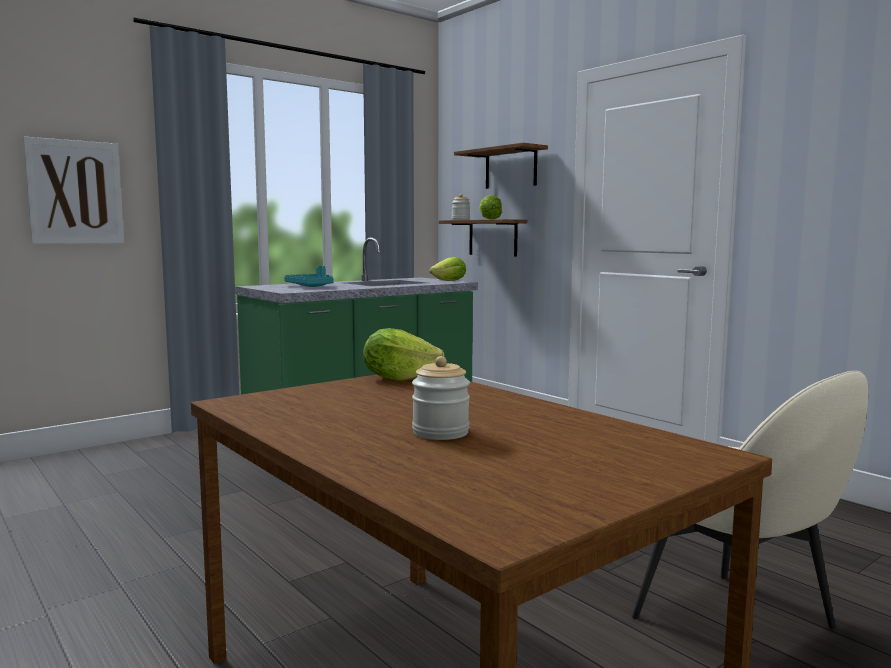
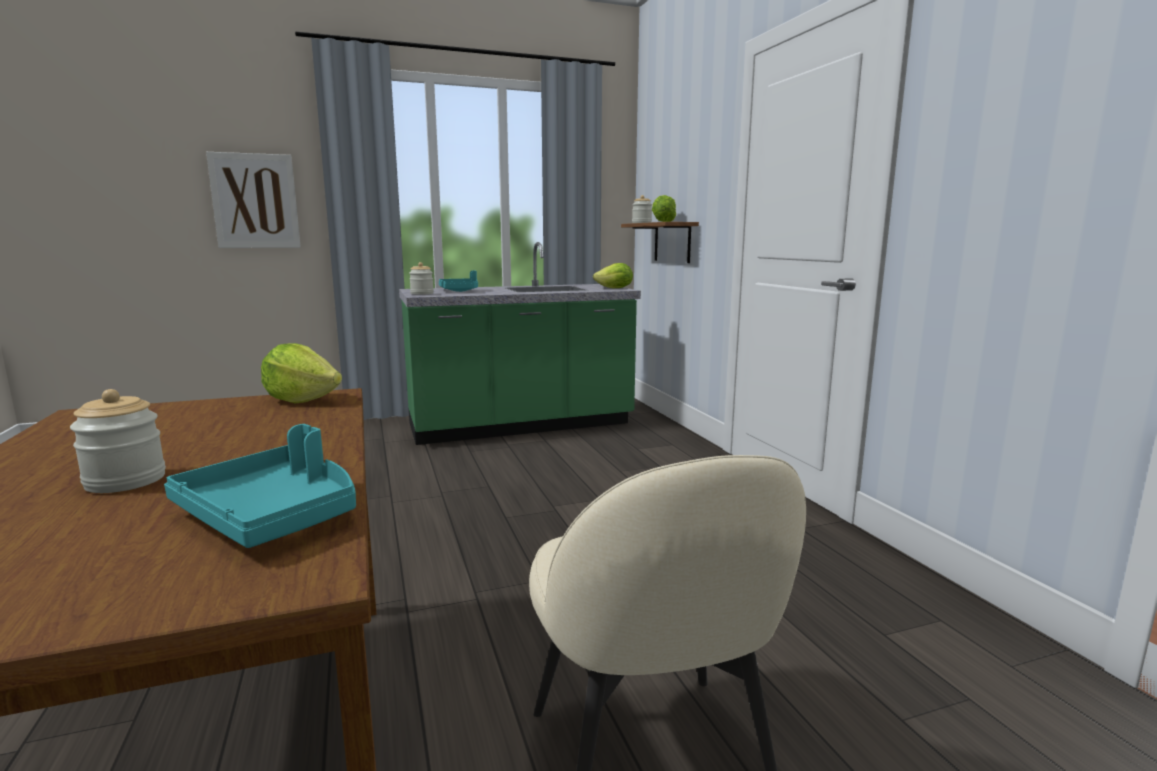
camera: 20 degrees right, 5 degrees up
(282, 289) = (422, 293): none -> jar
(510, 168) = (687, 164): shelf -> none
(608, 435) = (274, 515): none -> turquoise tray

